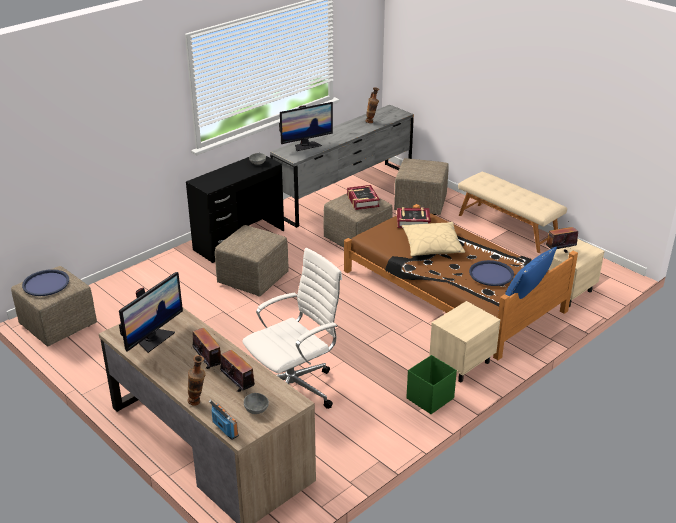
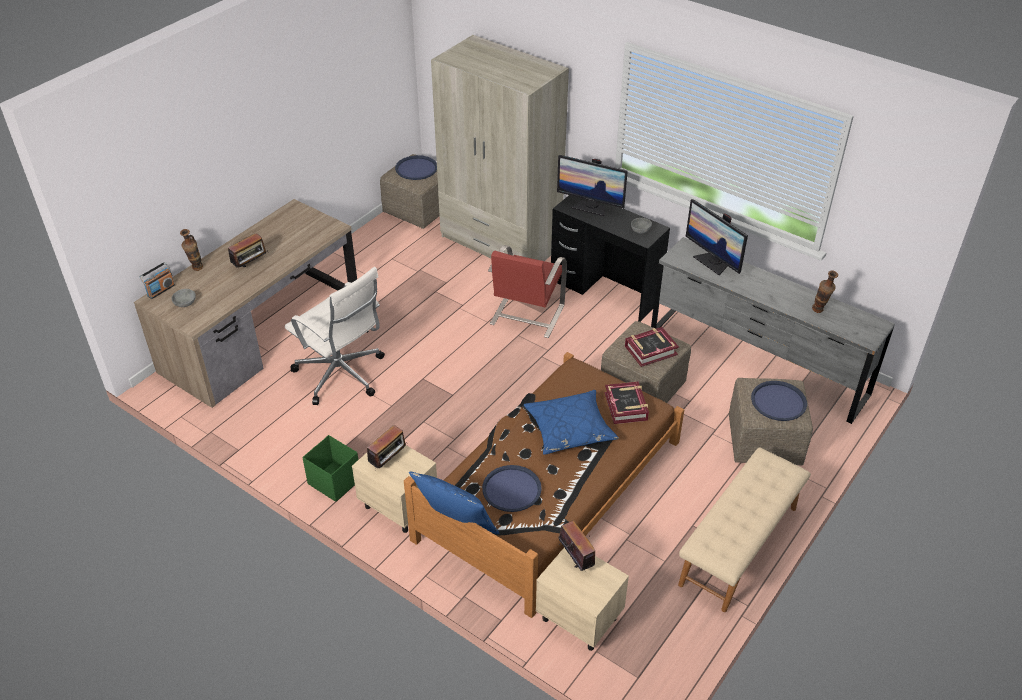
camera: 80 degrees right, 10 degrees up
(143, 282) = (500, 242): none -> beige wardrobe
(154, 339) = (286, 229): monitor -> monitor (590, 207)
(238, 386) = (218, 288): radio -> radio (388, 461)
(253, 280) = (526, 315): beige ottoman -> red chair
(424, 166) = (778, 401): none -> blue tray
(432, 245) = (569, 429): beige pillow -> blue pillow

